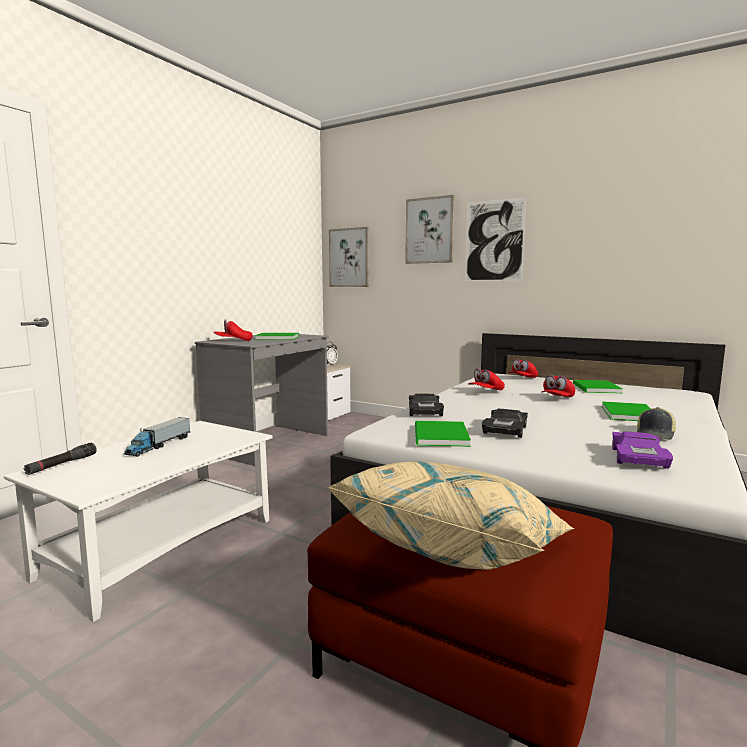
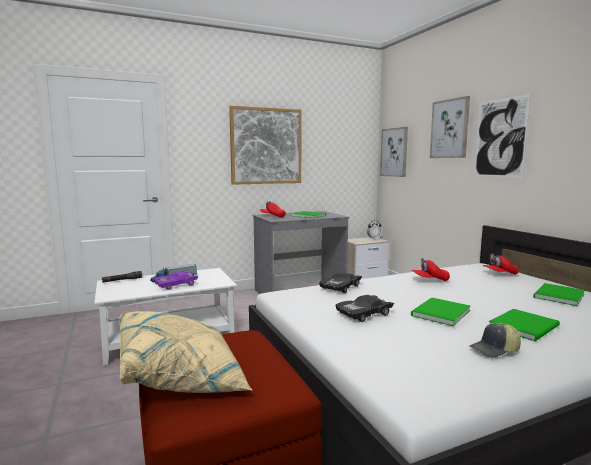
camera: 35 degrees right, 0 degrees up
(204, 240) = (266, 146): none -> picture
(439, 436) = (306, 307): green book -> green book (438, 313)
(557, 399) = (481, 298): red cap -> none
(638, 458) = (415, 362): purple toy car -> purple toy car (176, 285)

